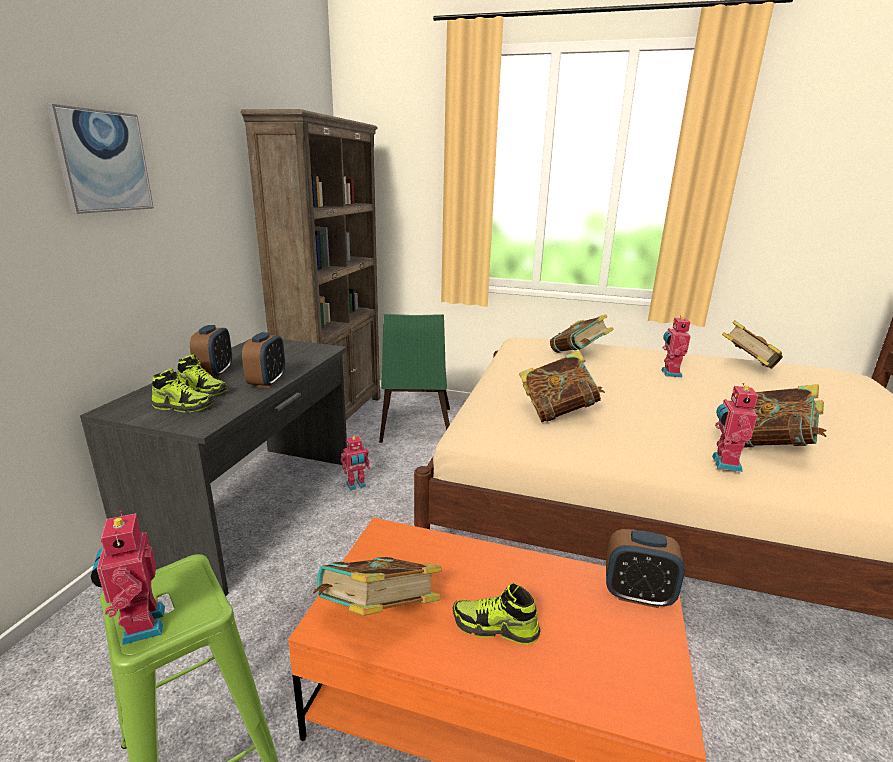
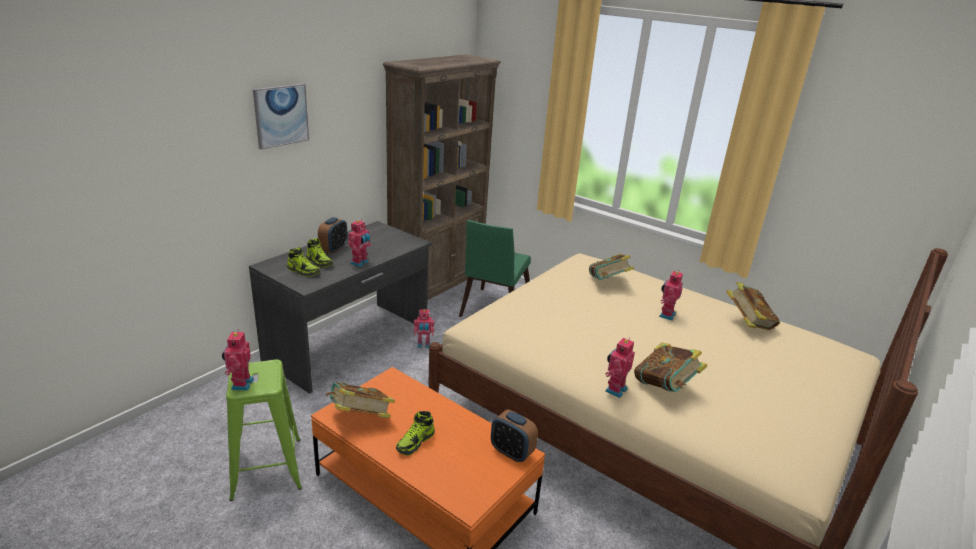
camera: 20 degrees right, 5 degrees up
(267, 382) = (360, 263): alarm clock -> toy robot
(495, 628) = (415, 442): shoe -> shoe turned 90 degrees counterclockwise
(557, 413) = (537, 327): book -> none

